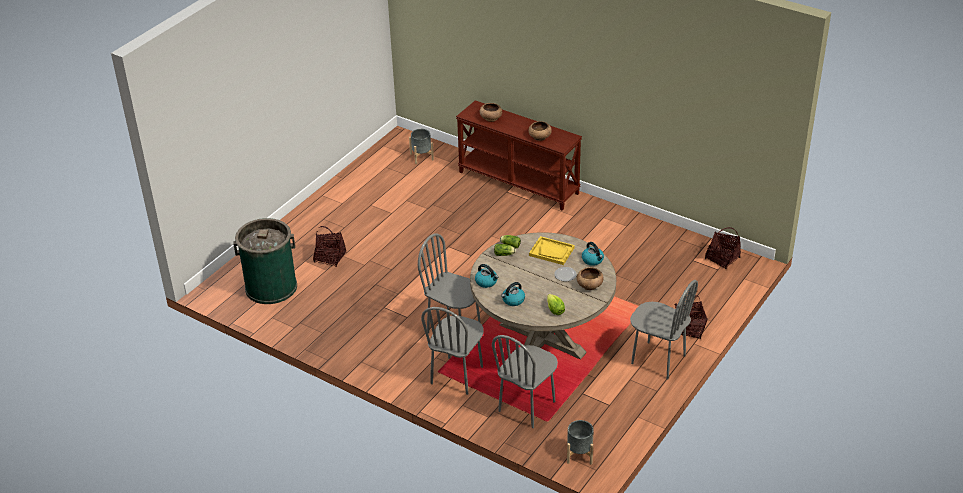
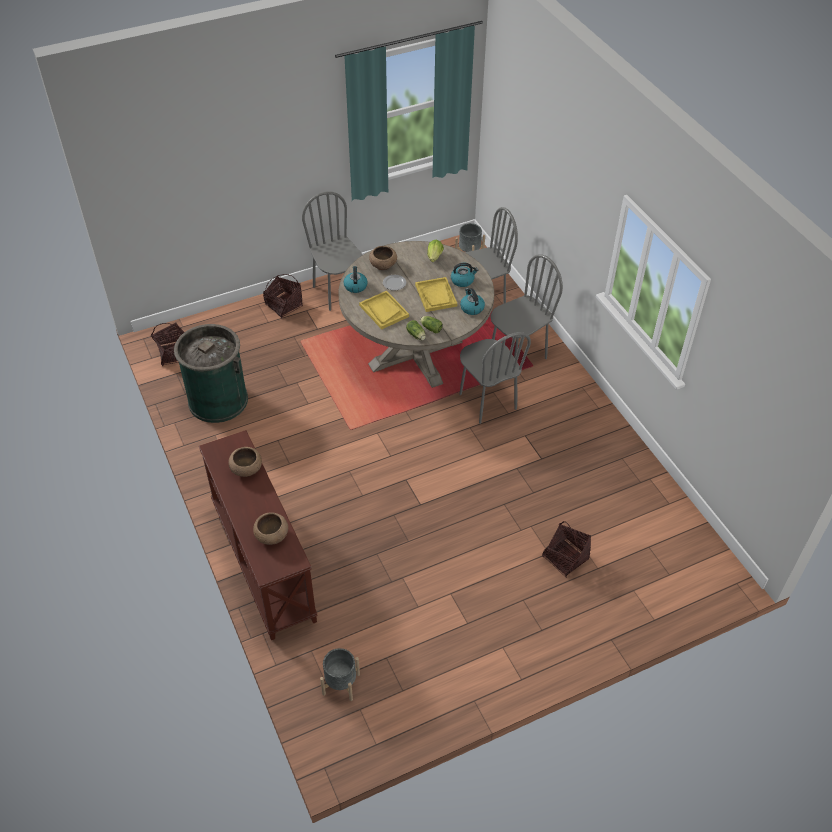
camera: 150 degrees left, 10 degrees up
(271, 287) = (654, 547): green trash can -> green trash can (218, 400)
(523, 279) = (436, 295): none -> yellow tray

